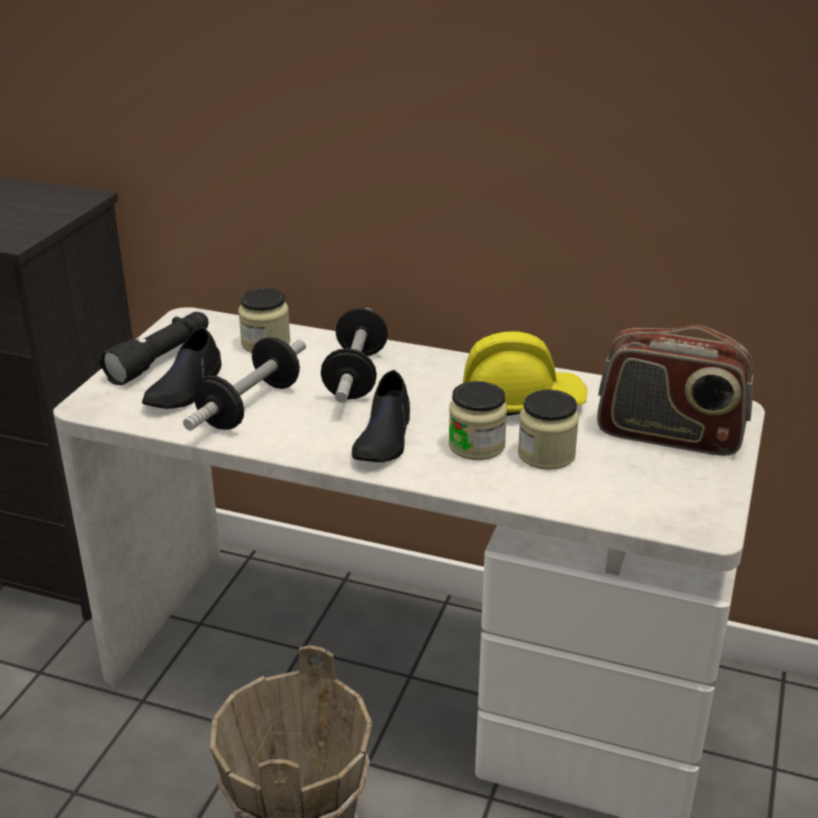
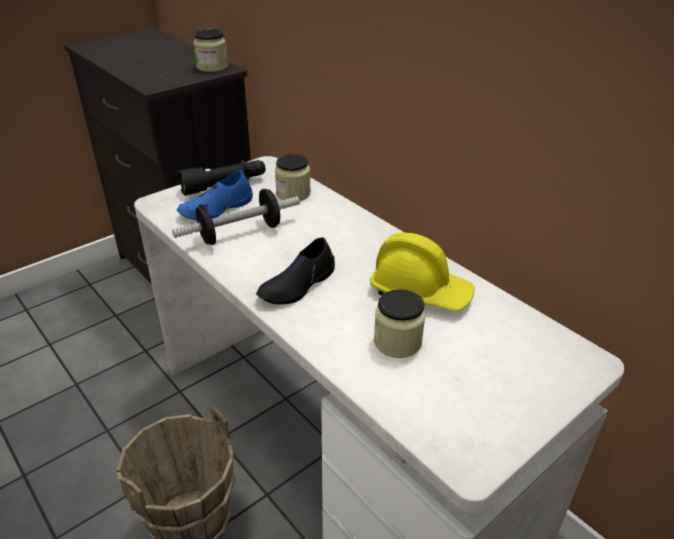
camera: 30 degrees right, 5 degrees up
(185, 388) = (216, 209): black shoe -> blue shoe
(356, 376) = (325, 233): dumbbell -> none
(476, 445) = (354, 315): jar -> jar (212, 67)
(669, 435) = (512, 363): radio -> none

